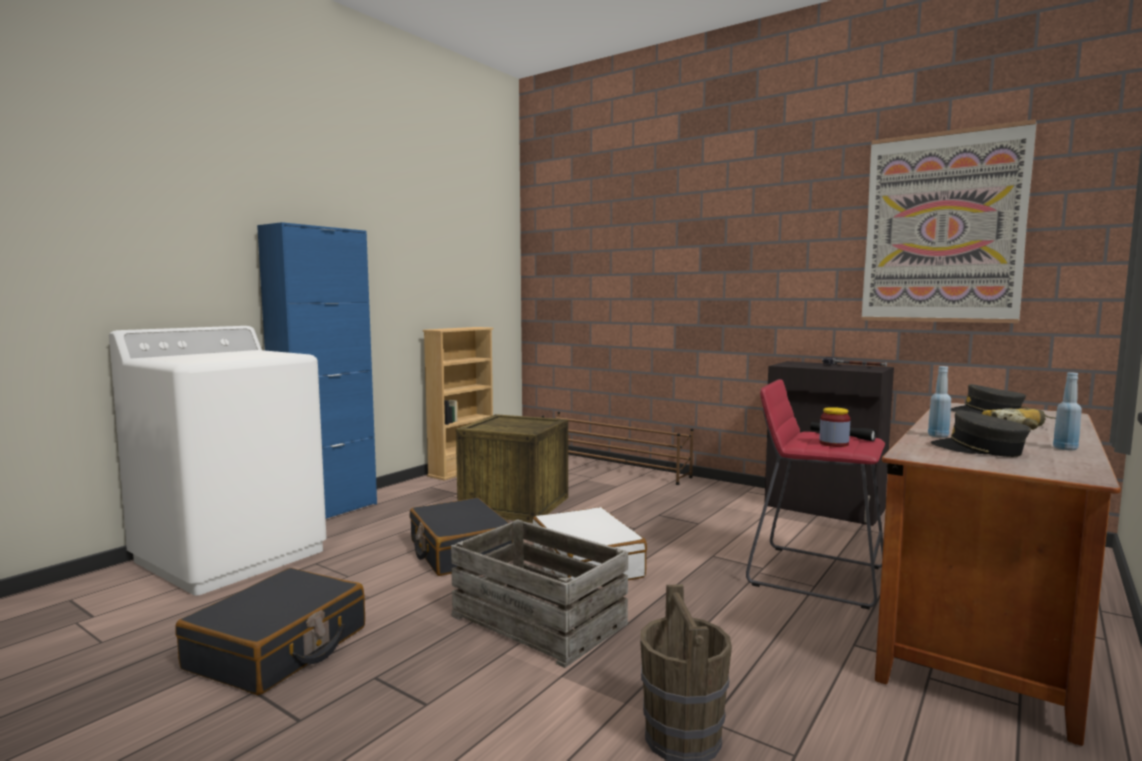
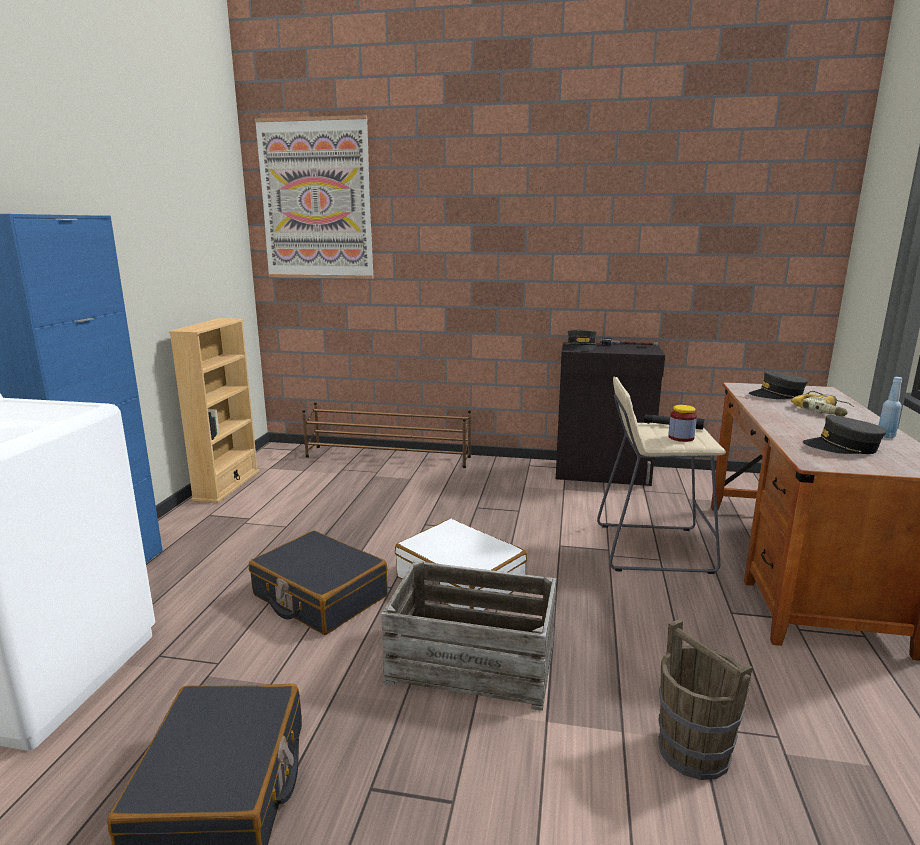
camera: 25 degrees left, 10 degrees up
(515, 505) = (327, 522): crate -> none
(798, 364) = (581, 347): none -> grey cap
(816, 575) = (652, 548): red stool -> beige stool
(938, 436) = (793, 433): blue bottle -> none
(942, 228) = (702, 219): picture -> picture (316, 200)

